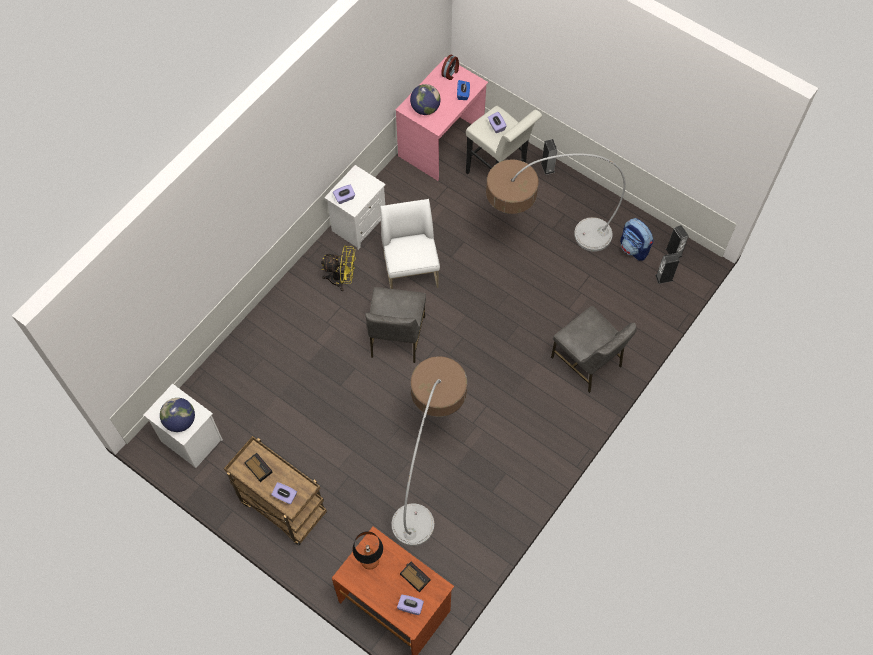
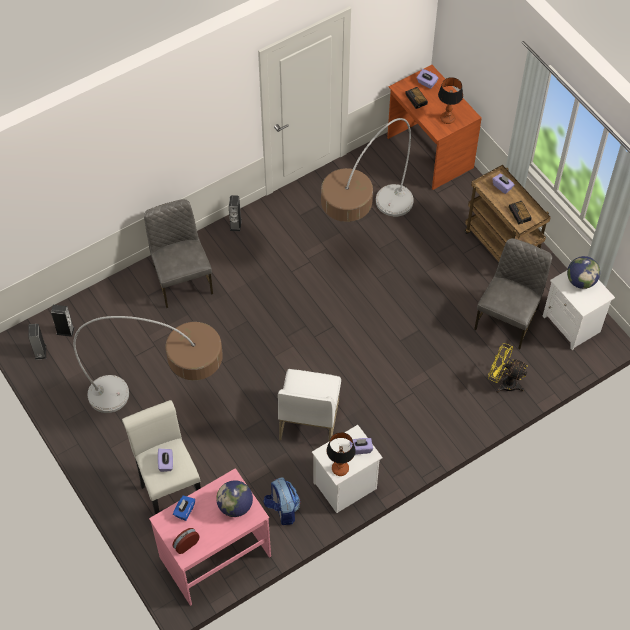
camera: 160 degrees left, 5 degrees down
(342, 279) = (383, 431): yellow fan -> yellow fan (504, 382)
(356, 177) = (339, 469): none -> table lamp
(396, 337) = (350, 356): grey chair -> grey chair (508, 318)
(547, 167) = (113, 485): speaker -> speaker (235, 224)
(634, 248) = (76, 368): backpack -> backpack (282, 509)

